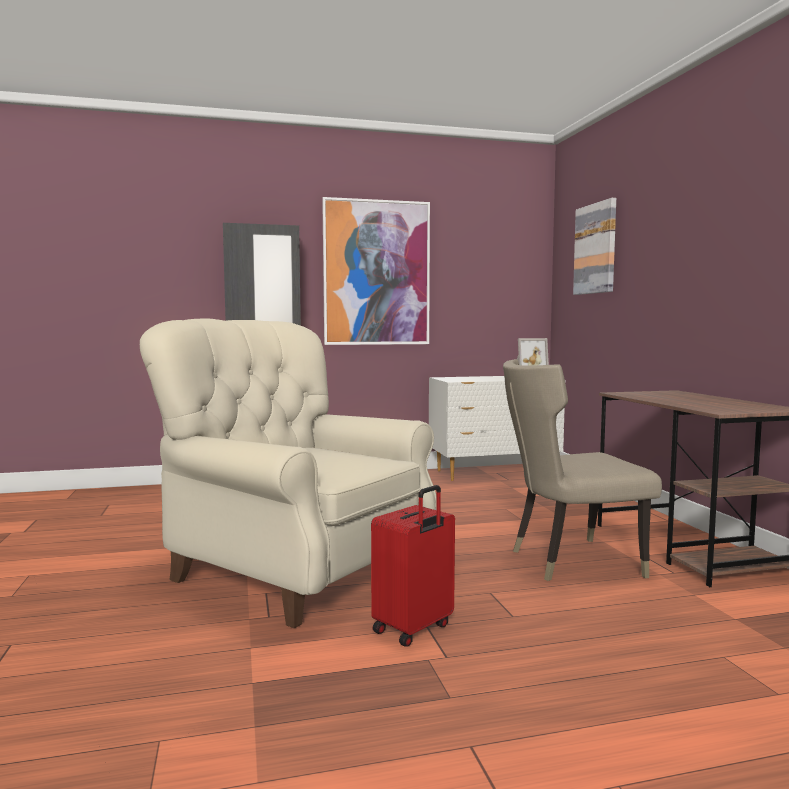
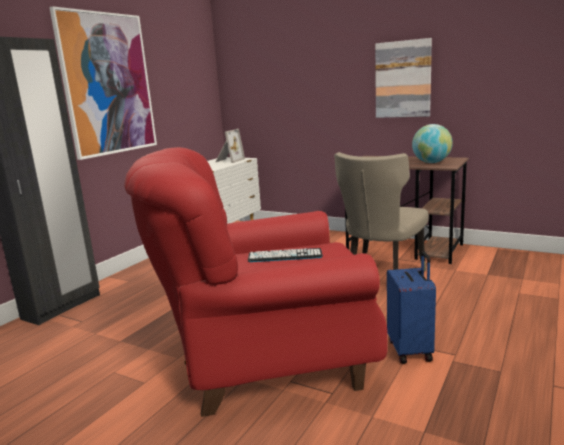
camera: 45 degrees left, 10 degrees up
(290, 571) = (266, 359): beige armchair -> red armchair
(328, 455) = (285, 256): none -> keyboard
(414, 629) = (411, 350): red suitcase -> blue suitcase
(595, 249) = (270, 59): picture -> picture (403, 79)
(719, 406) = (431, 162): none -> globe

